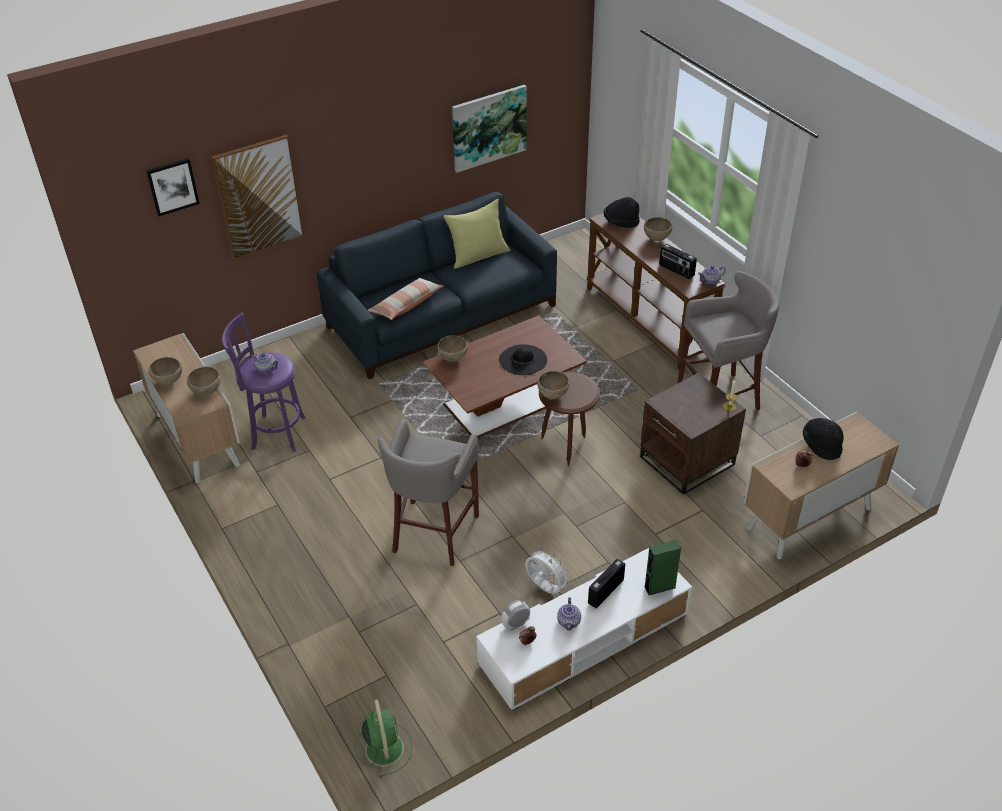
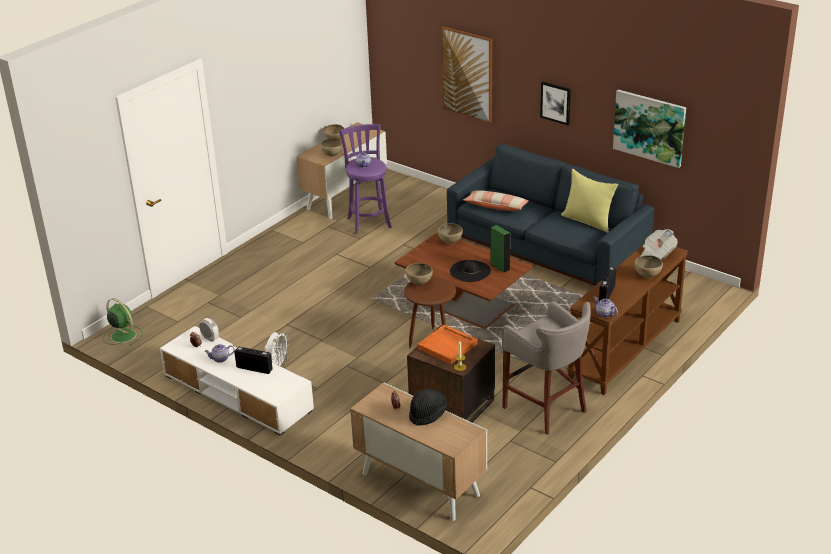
camera: 70 degrees right, 10 degrees down
(172, 186) = (418, 33): picture -> picture (556, 102)
(384, 747) = (122, 335): green fan -> green fan turned 105 degrees counterclockwise
(433, 534) = (306, 307): grey stool -> none
(620, 222) = (657, 254): black hat -> newspaper
(659, 587) = (269, 391): green speaker -> green speaker (500, 267)
(688, 405) = (448, 346): none -> orange tray

